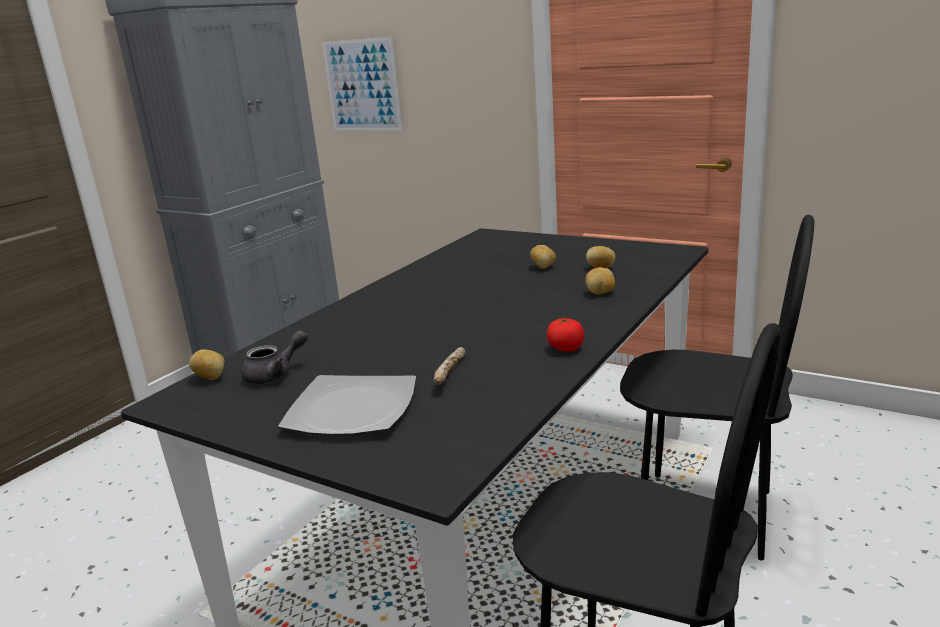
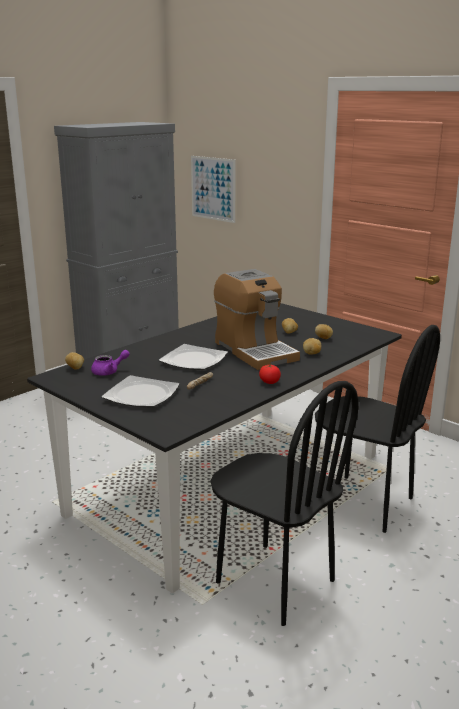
camera: 10 degrees right, 0 degrees up
(275, 375) = (109, 372): grey teapot -> purple teapot
(416, 331) = (193, 360): none -> plate
(508, 302) = (254, 351): none -> coffee machine

